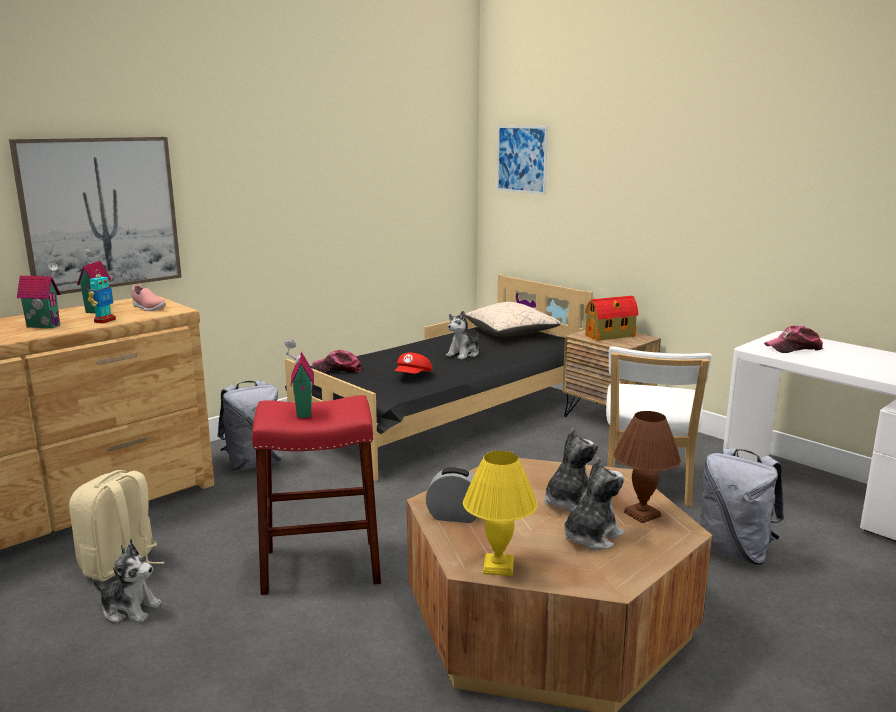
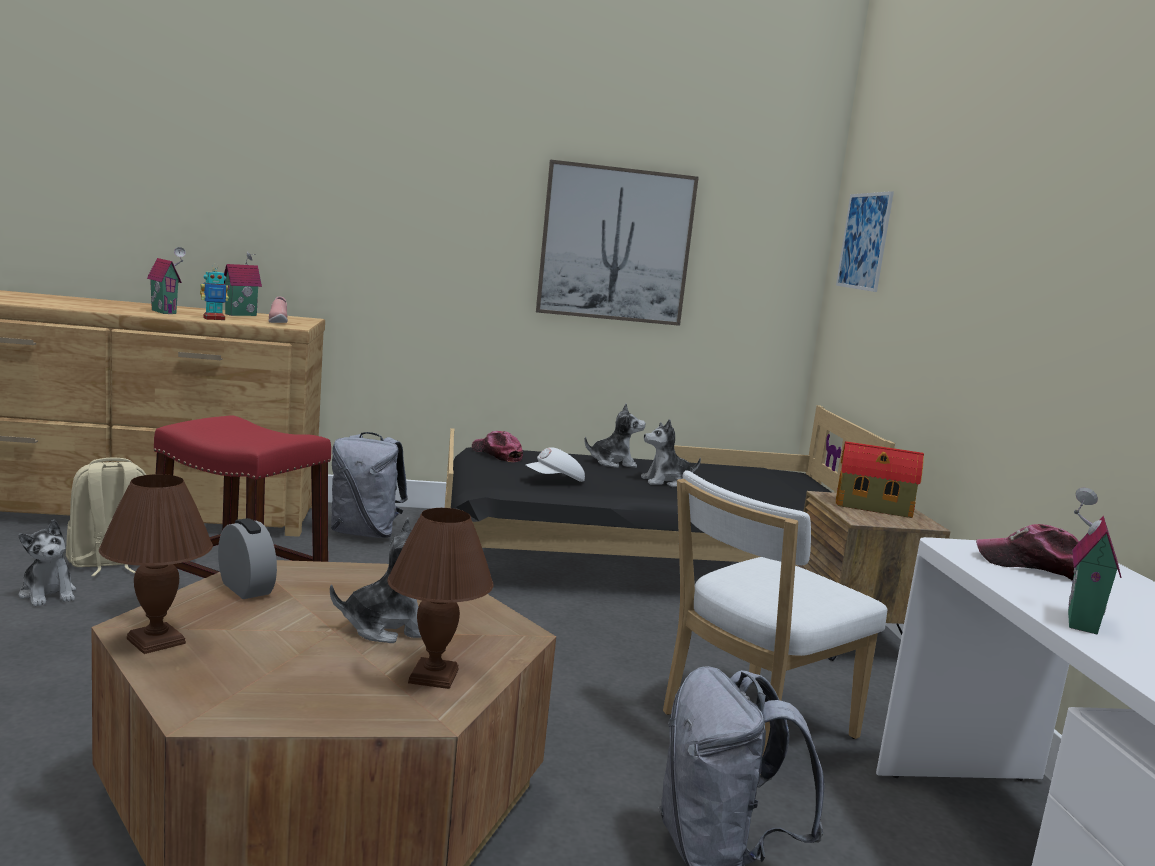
camera: 35 degrees right, 5 degrees down
(101, 214) = (285, 222): picture -> picture (615, 244)
(301, 412) = (233, 430): toy house -> toy house (1077, 620)
(413, 376) = (555, 481): red cap -> white cap
(497, 567) = (154, 641): yellow table lamp -> brown table lamp
(511, 333) = (783, 483): beige pillow -> none
(591, 537) = (314, 666): plush toy -> plush toy (613, 463)

